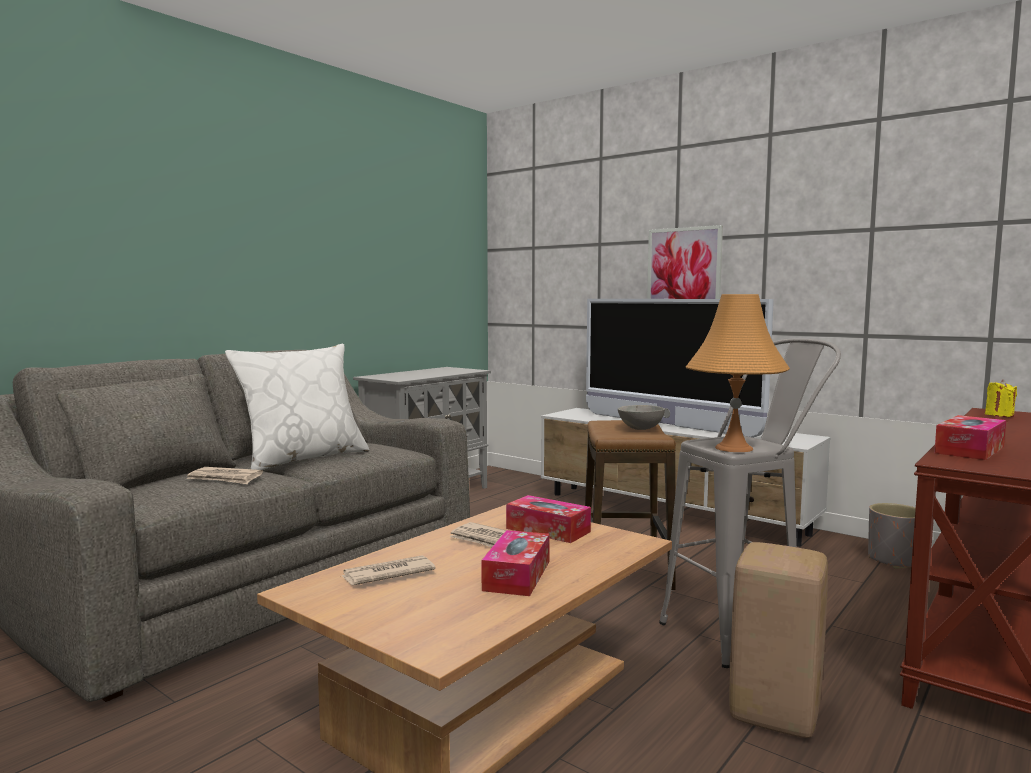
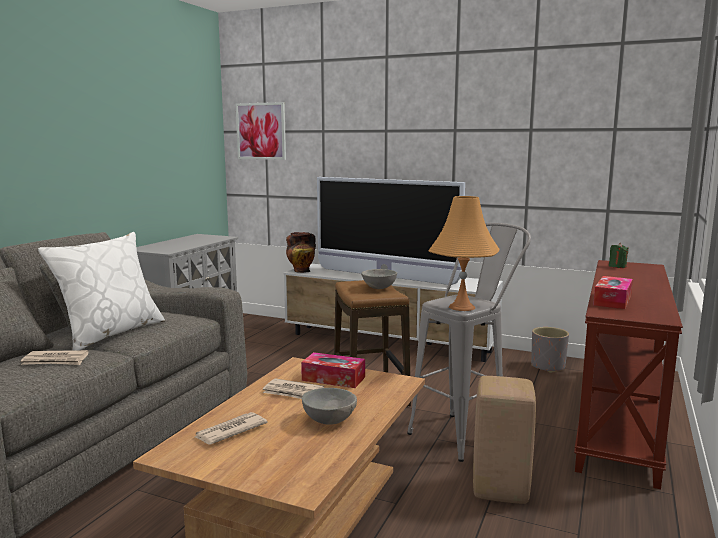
camera: 15 degrees left, 5 degrees up
(517, 575) = (329, 420): tissue box -> grey bowl
(563, 414) = (301, 271): none -> vase
(684, 267) = (393, 152): picture -> picture (261, 131)
(999, 415) = (617, 266): yellow candle -> green candle

